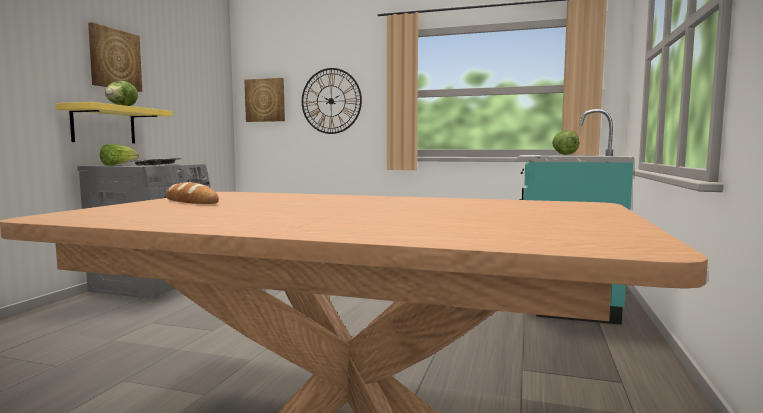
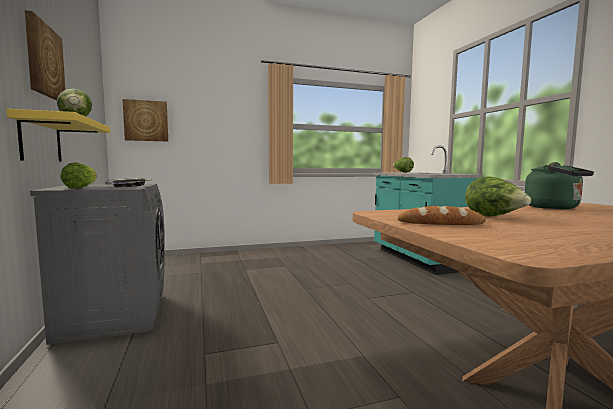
camera: 35 degrees left, 0 degrees up
(286, 202) = (493, 217): none -> lettuce
(331, 101) = (215, 126): wall clock -> none
(468, 203) = (555, 208): none -> green kettle

